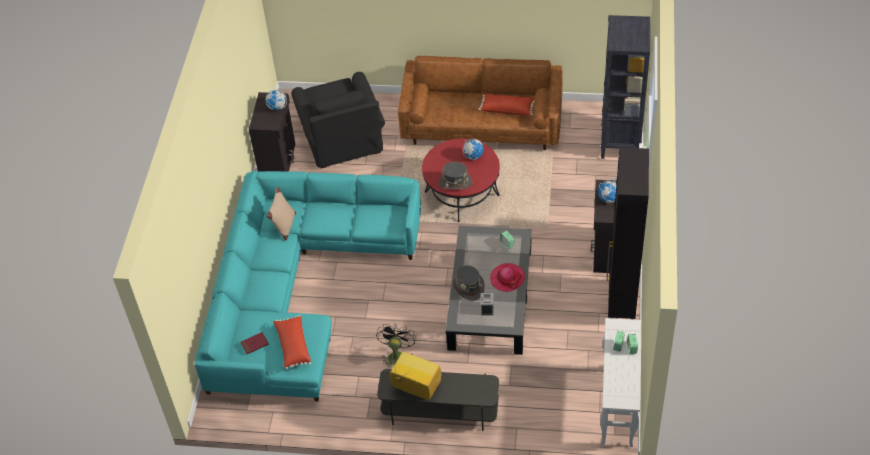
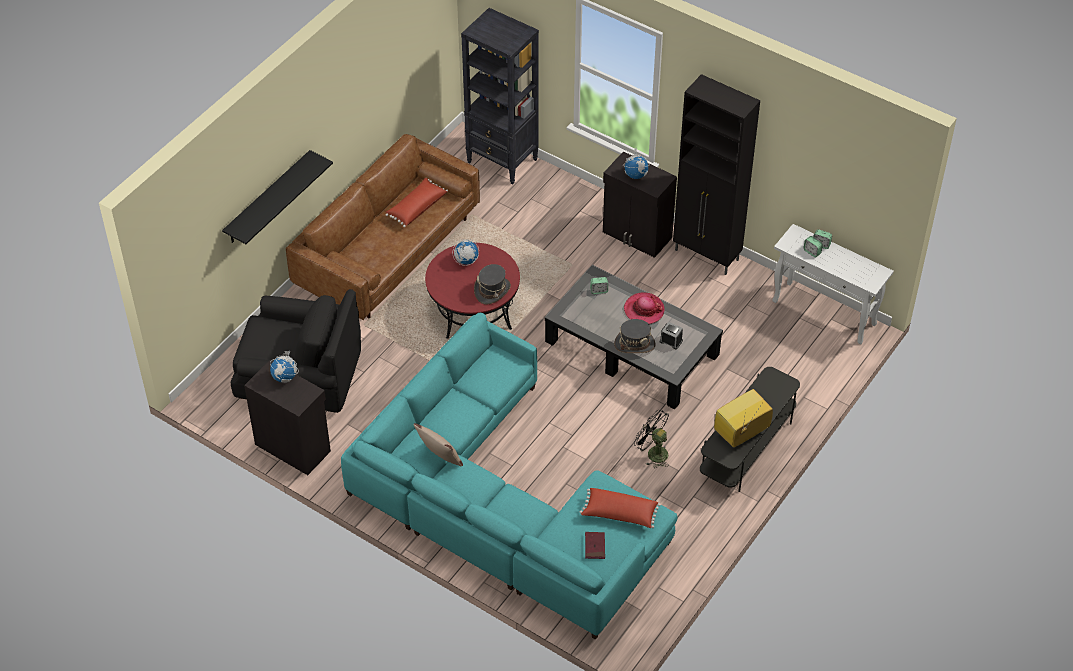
camera: 65 degrees left, 0 degrees up
(396, 12) = (268, 198): none -> black shelf

